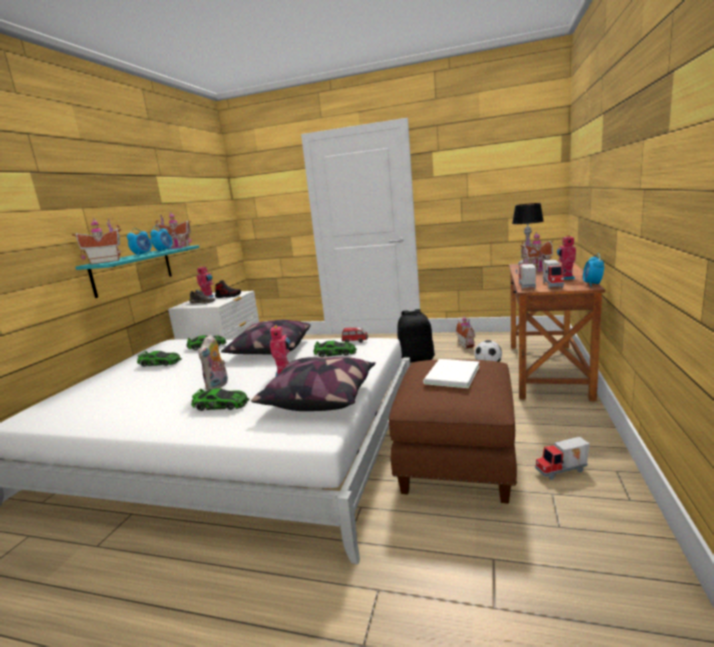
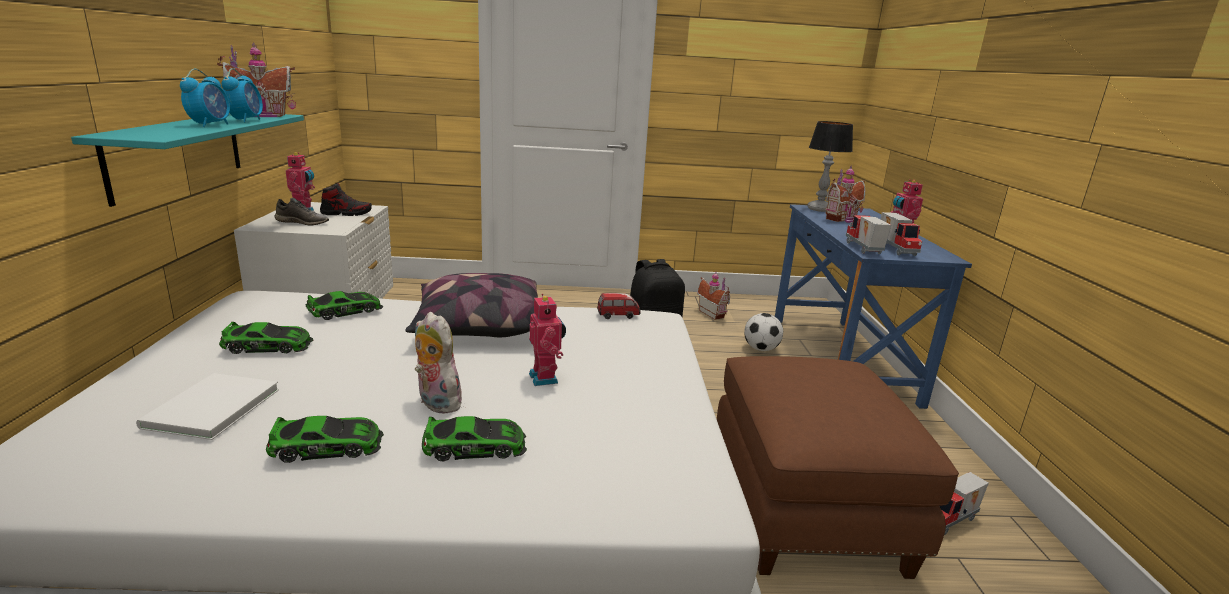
camera: 20 degrees left, 5 degrees up
(105, 261) = (139, 133): toy house -> none
(218, 386) = (436, 403): plush toy -> plush toy turned 135 degrees clockwise
(320, 398) = (649, 430): pillow -> none
(335, 353) = (602, 337): toy car -> toy car (328, 446)
(450, 375) = (829, 390): white book -> white book (208, 409)
(547, 370) = (841, 358): brown desk -> blue desk
(592, 284) = (947, 254): alarm clock -> none

